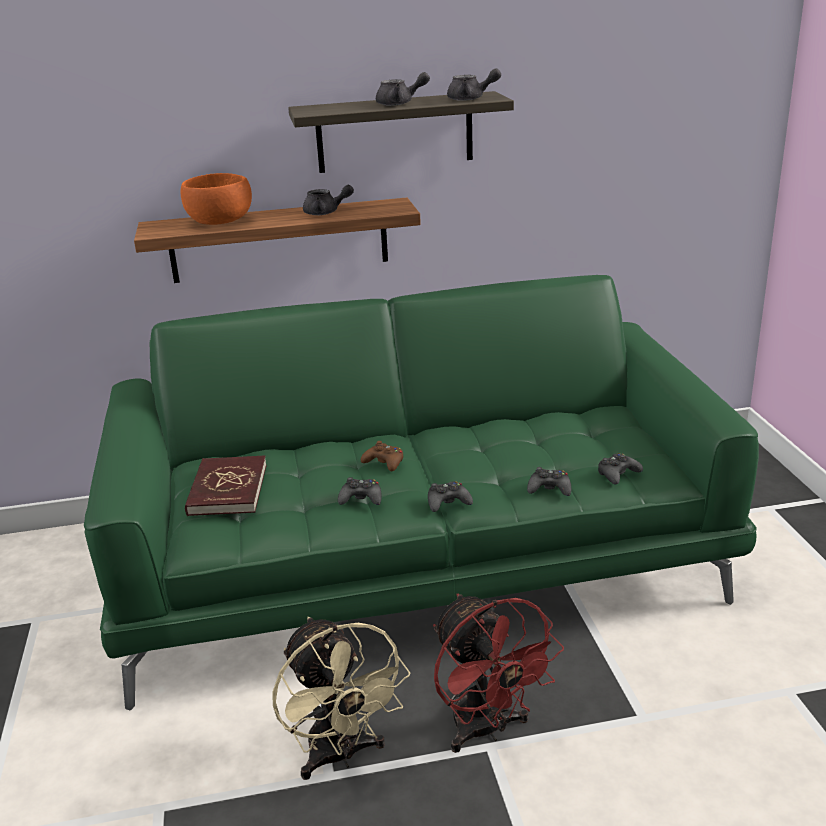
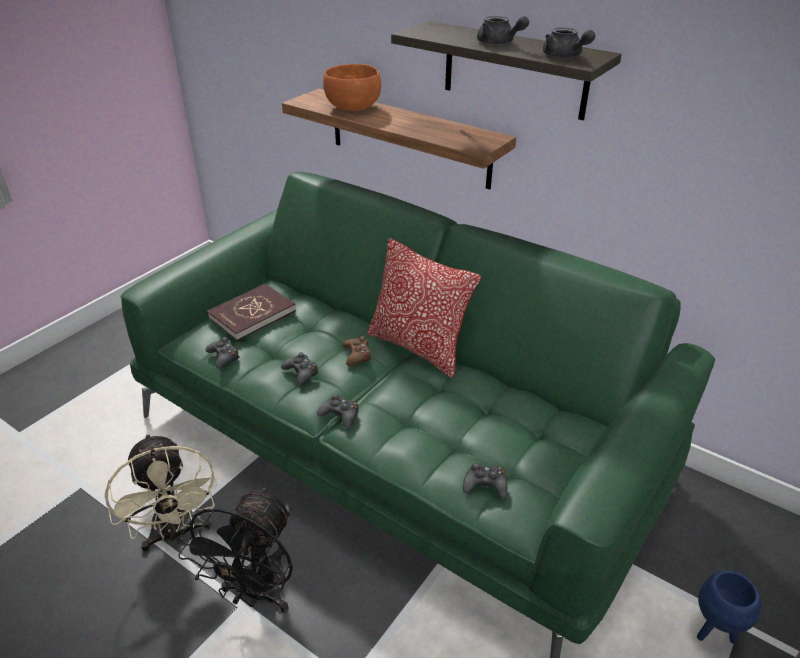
camera: 45 degrees right, 10 degrees up
(326, 213) = (427, 128): grey teapot -> none
(341, 756) = (176, 533): beige fan -> beige fan turned 45 degrees counterclockwise
(419, 433) = (418, 347): none -> pillow
(487, 730) = (257, 594): red fan -> black fan
(549, 488) = (416, 457): black game controller -> black game controller (224, 357)
(768, 520) = (714, 631): none -> blue planter

